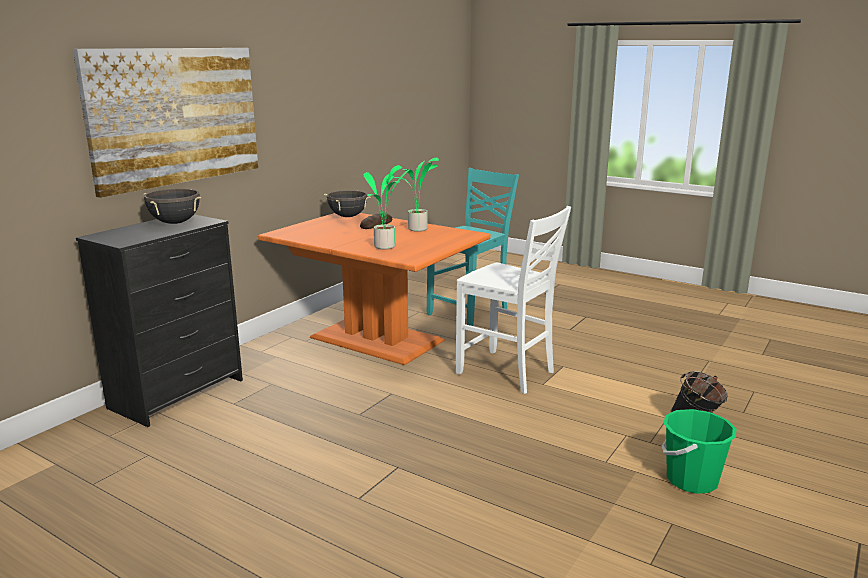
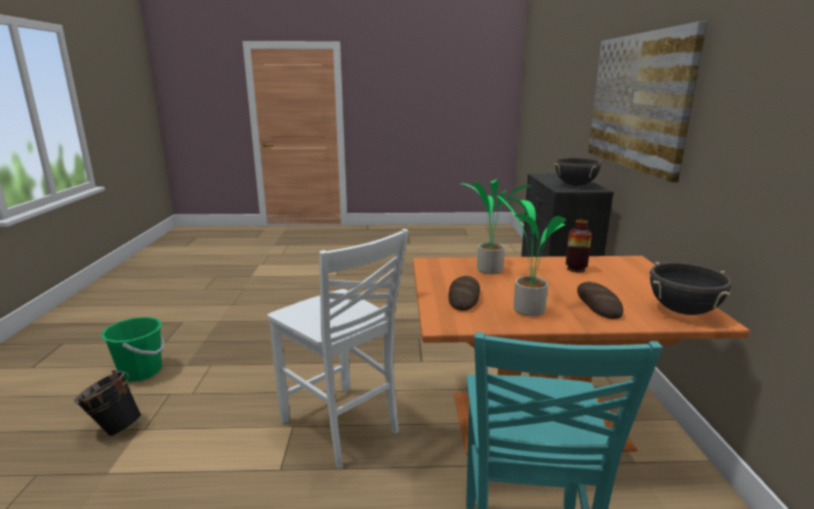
camera: 145 degrees right, 0 degrees up
(330, 236) = (576, 269): none -> vase
(437, 239) = (464, 297): none -> bread
(507, 373) = (341, 427): white chair -> white chair turned 135 degrees counterclockwise

